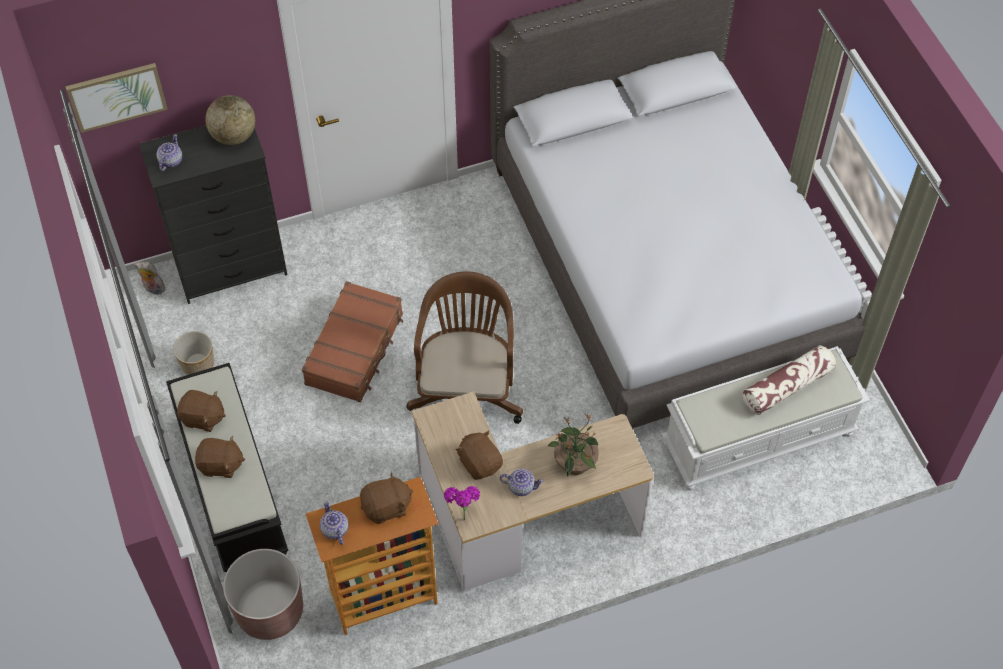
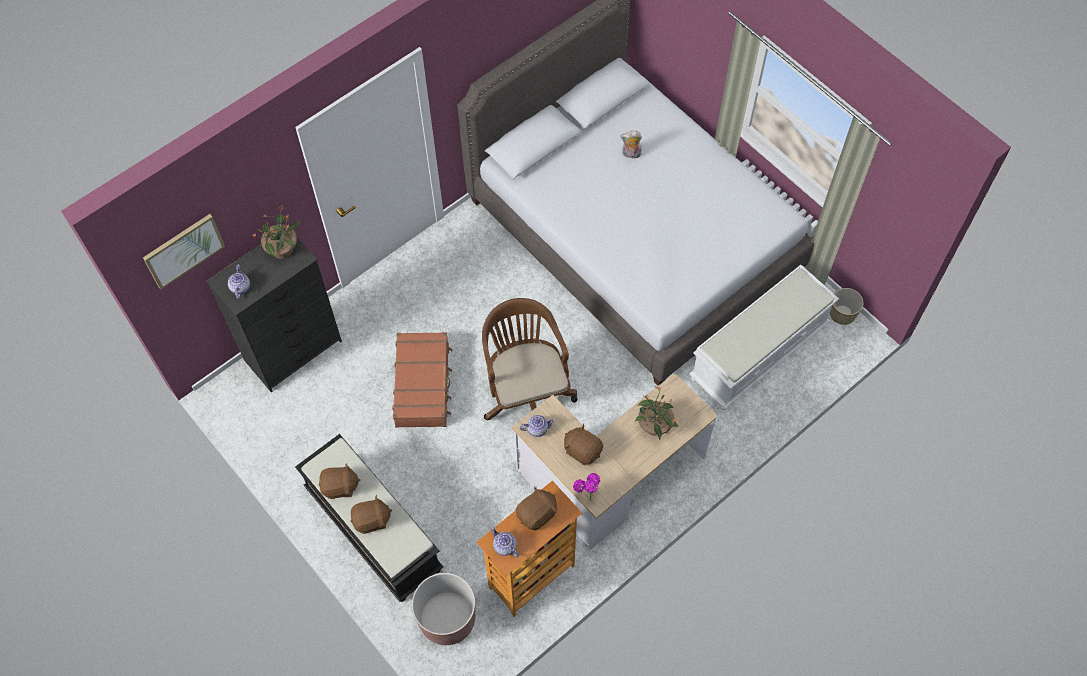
camera: 20 degrees left, 5 degrees up
(152, 288) = (236, 389): plush toy -> plush toy (631, 154)
(197, 363) = (300, 439): planter -> planter (842, 313)
(233, 136) = (283, 249): globe -> potted plant
(521, 486) = (621, 458): teapot -> teapot (537, 429)
(787, 386) = (777, 308): pillow -> none

